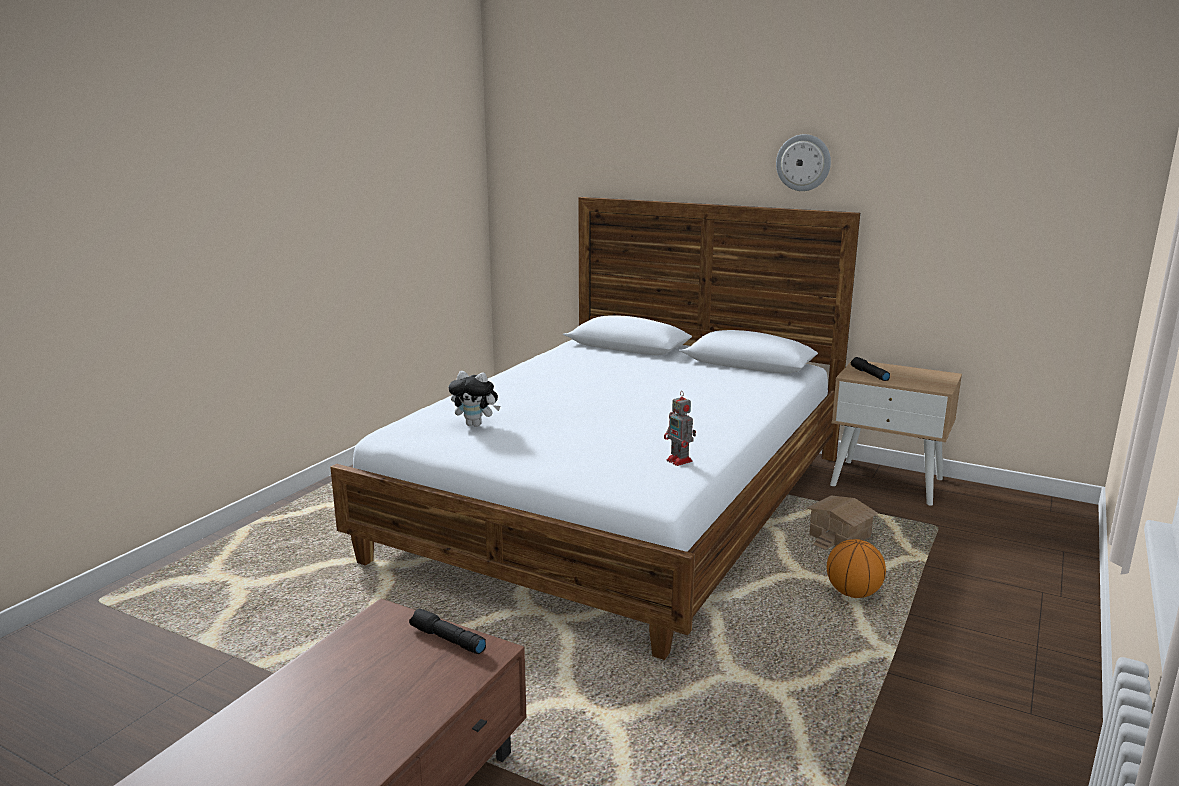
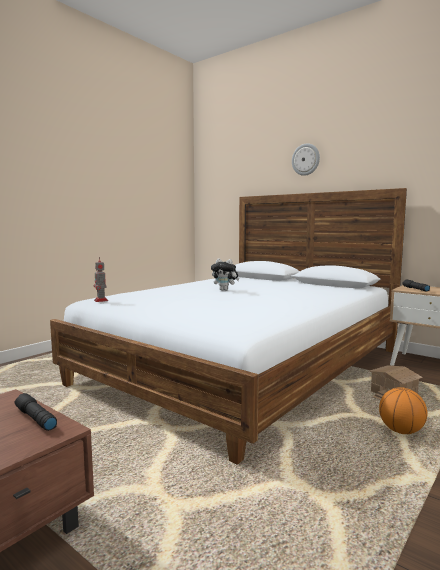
camera: 10 degrees right, 10 degrees down
(476, 424) = (142, 298): plush toy -> plush toy (225, 290)
(680, 461) = (265, 317): toy robot -> toy robot (101, 300)
(803, 162) = (369, 162): wall clock -> wall clock (306, 159)

